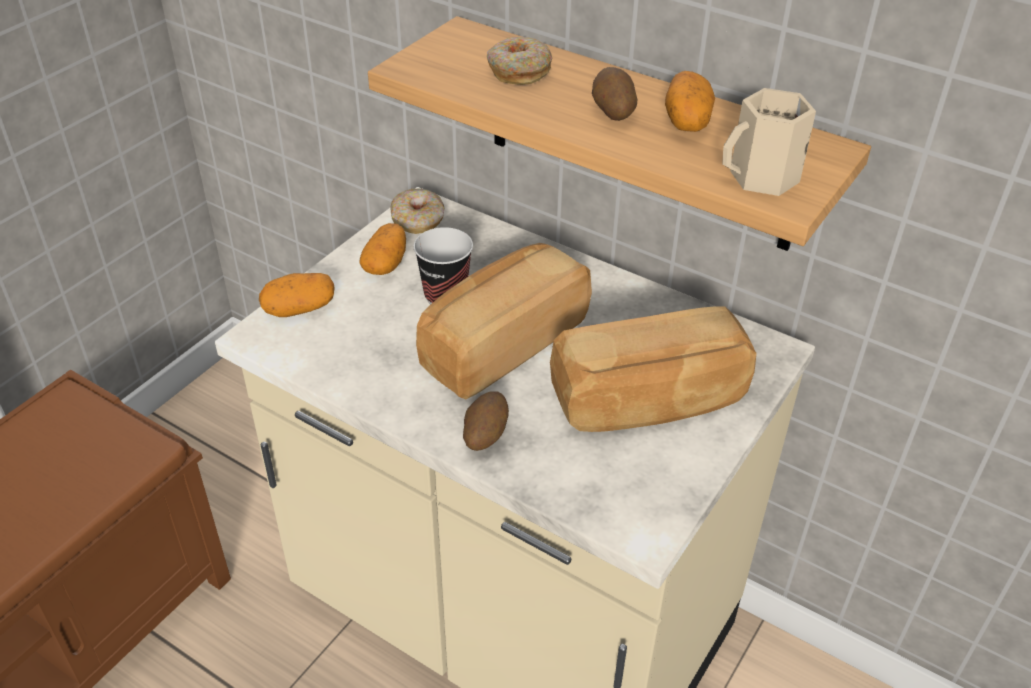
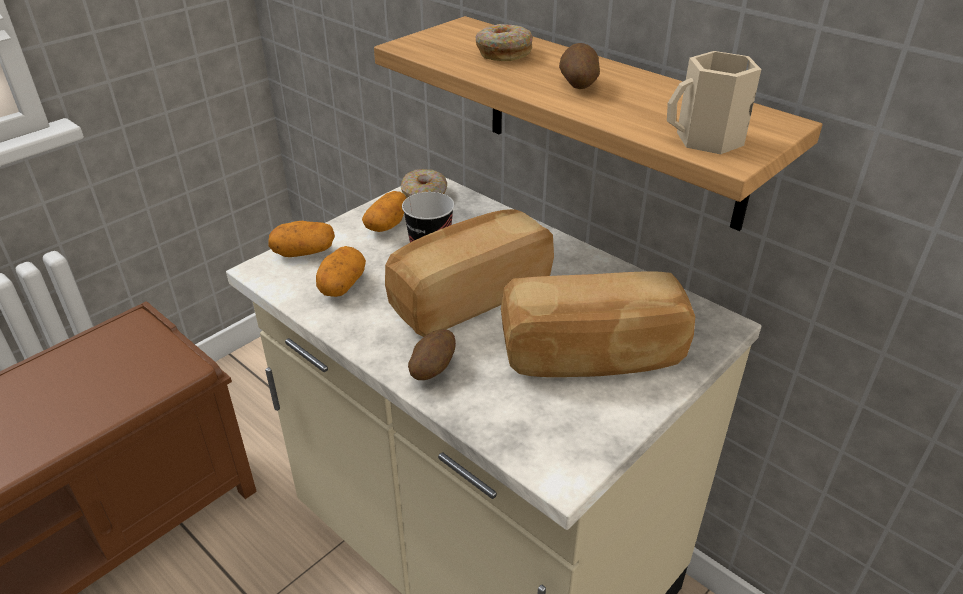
camera: 10 degrees right, 5 degrees down
(687, 120) = (645, 94): potato -> potato (342, 285)

